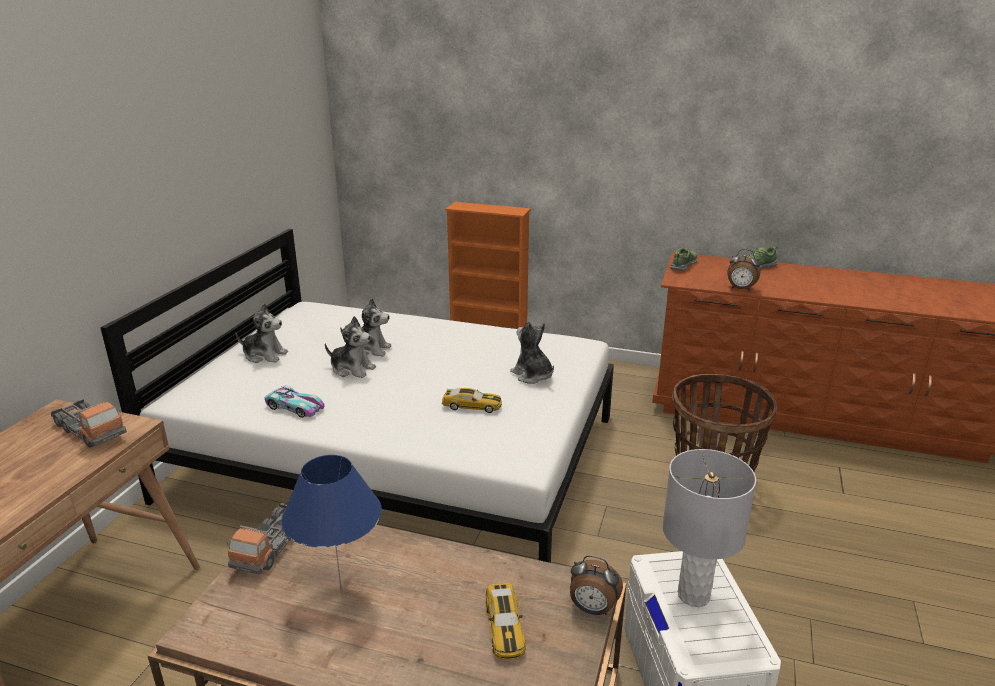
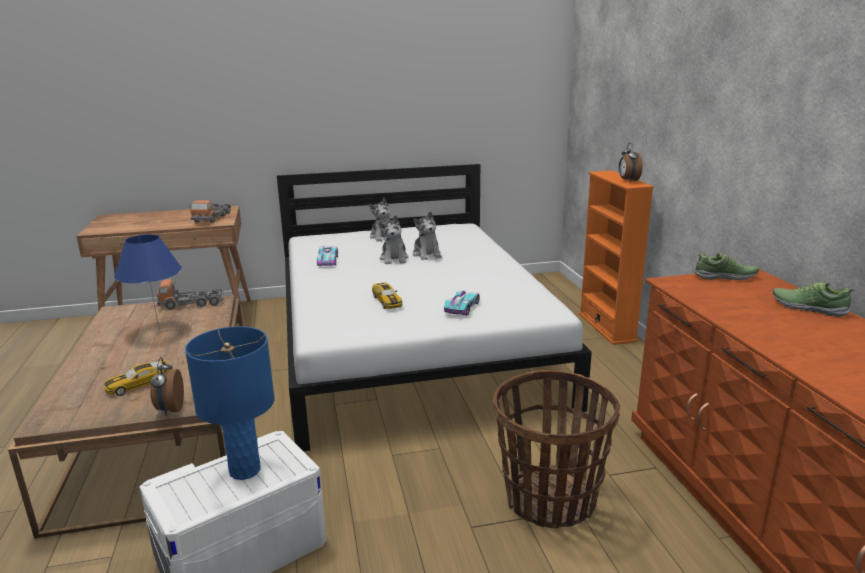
camera: 60 degrees right, 5 degrees down
(532, 375) = (462, 307): plush toy -> toy car
(694, 595) = (245, 470): grey table lamp -> blue table lamp
(740, 289) = (712, 311): alarm clock -> alarm clock (628, 180)

